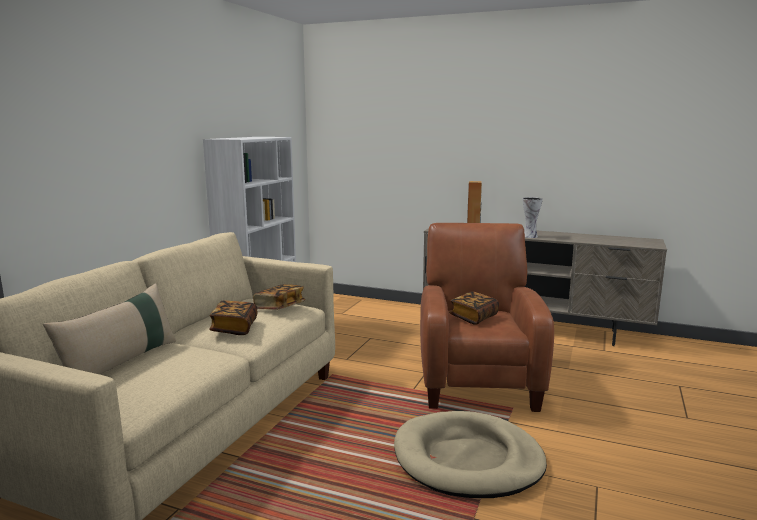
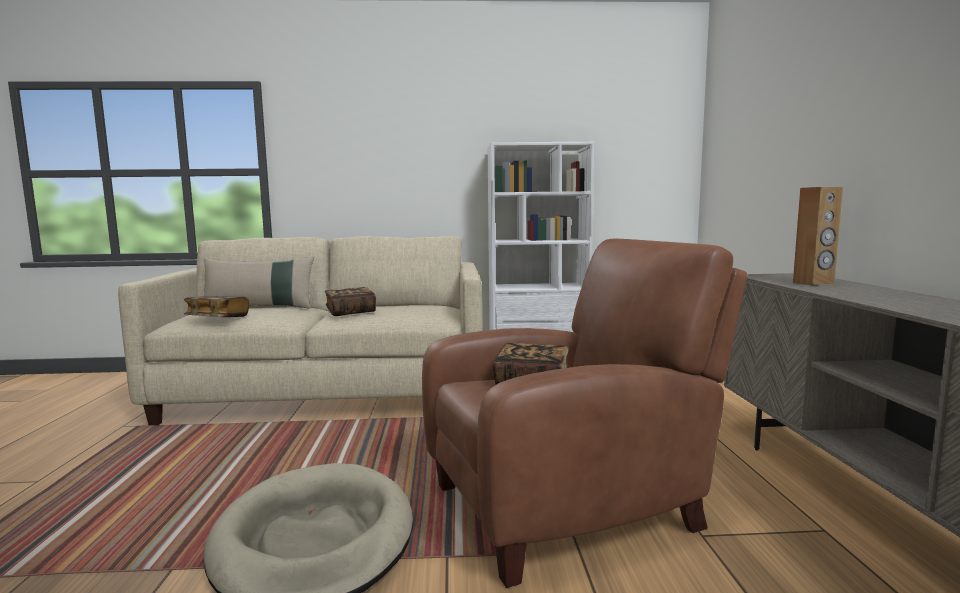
camera: 65 degrees right, 5 degrees down
(279, 307) = (421, 312): book -> book (218, 318)
(530, 236) = (884, 301): vase -> none

